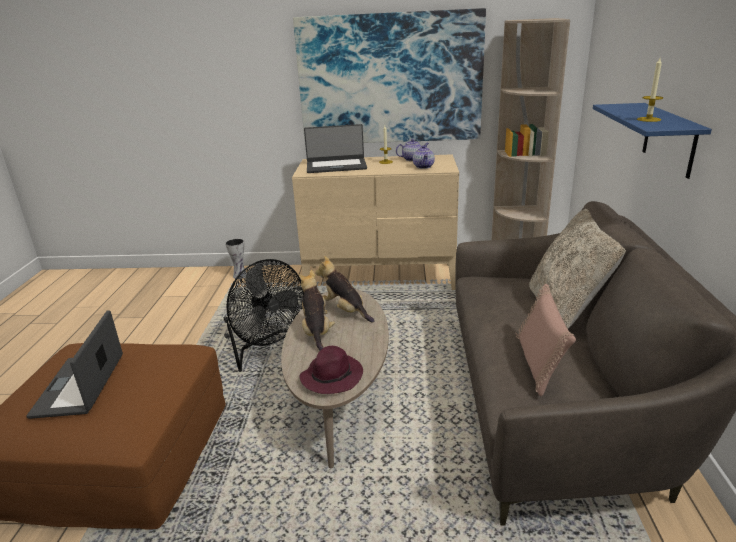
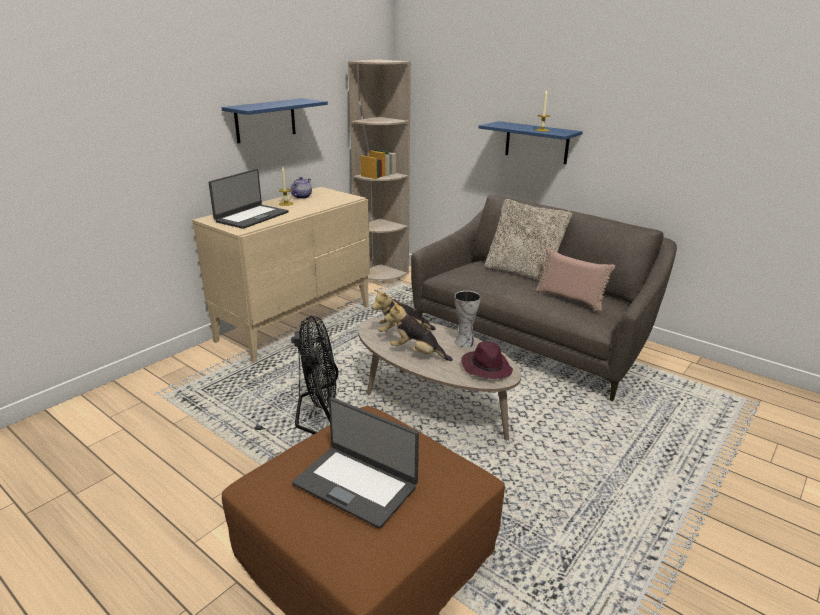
camera: 55 degrees left, 0 degrees up
(241, 275) = (148, 382): vase -> vase (465, 342)
(390, 79) = (265, 120): picture -> blue shelf
(424, 167) = (329, 200): teapot -> none

